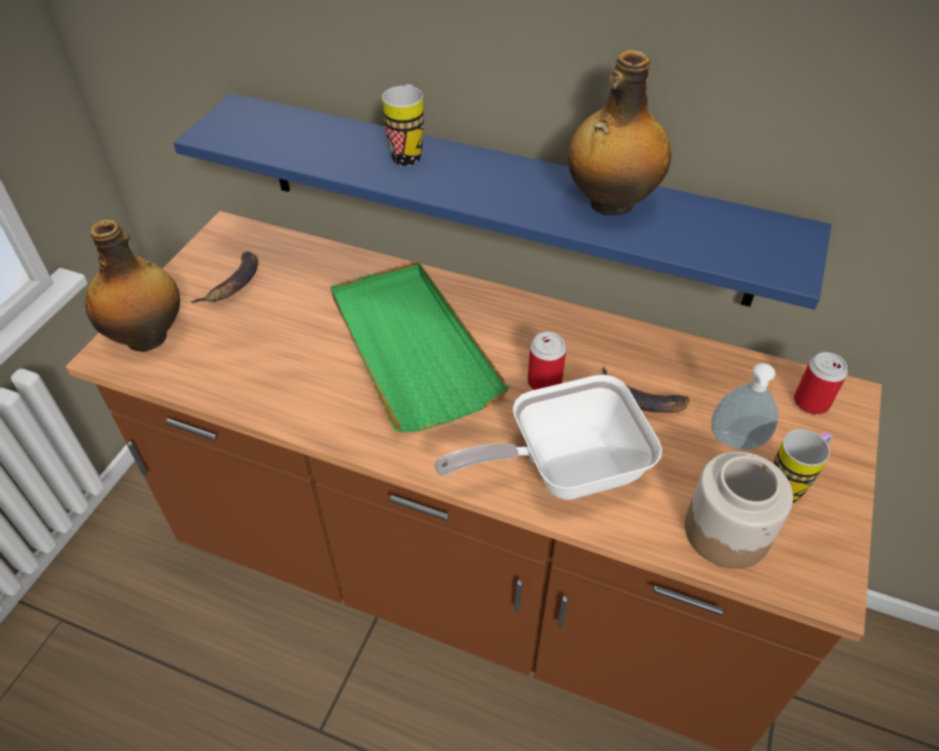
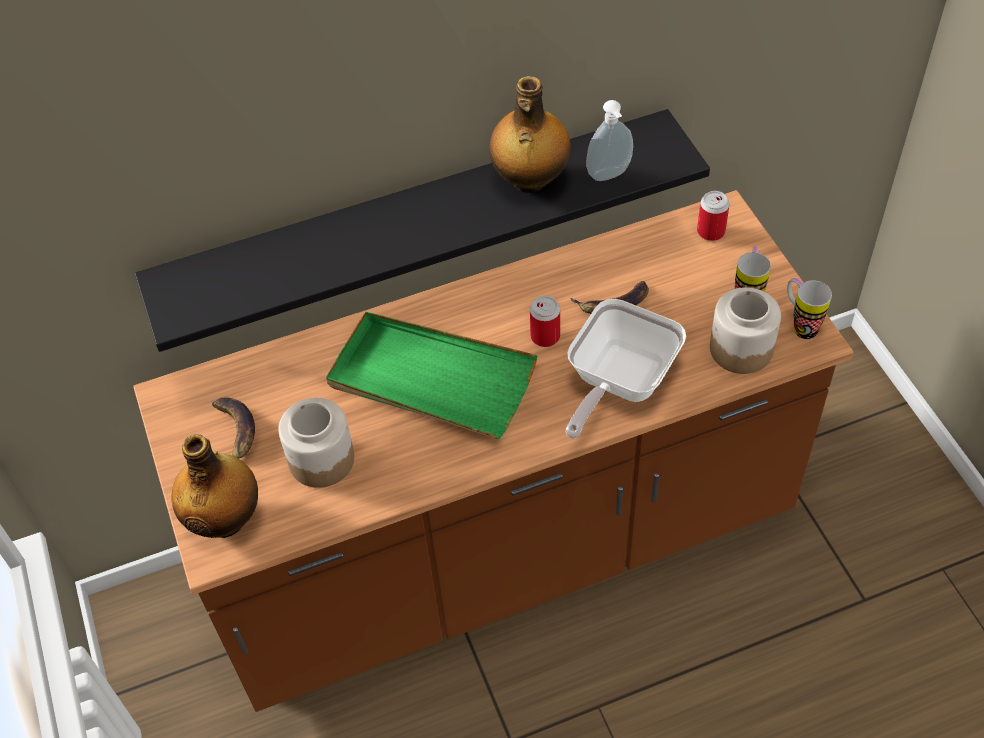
camera: 40 degrees left, 5 degrees up
(260, 345) = (321, 459): none -> jar
(408, 152) = (349, 231): mug -> mug (799, 324)
(500, 199) = (416, 222): blue shelf -> black shelf
(735, 444) = (695, 291): soap dispenser -> soap dispenser (610, 176)

